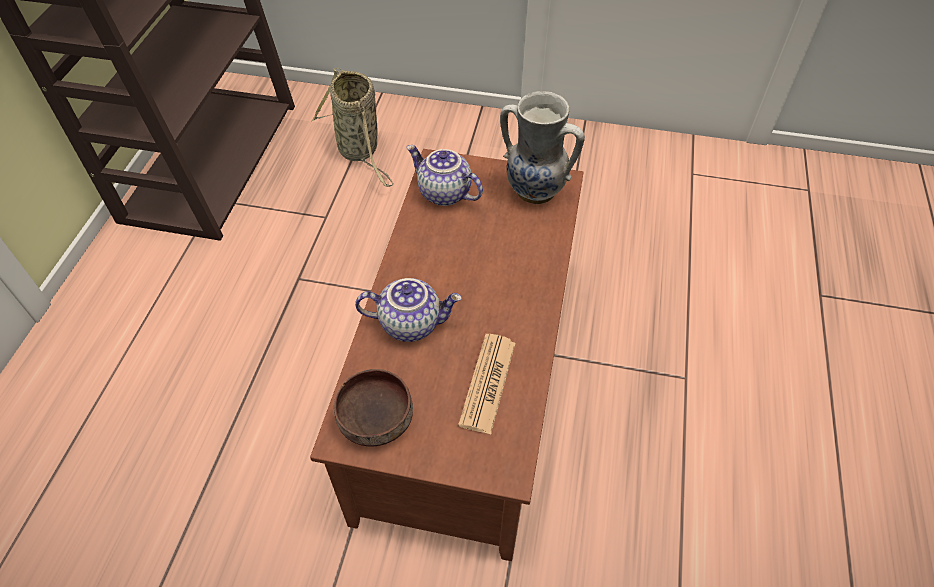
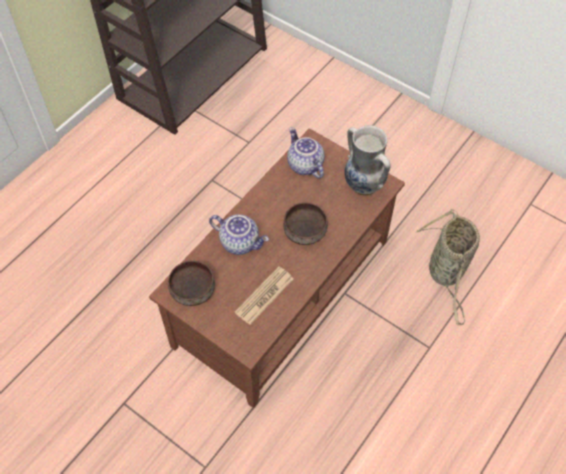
camera: 25 degrees right, 5 degrees up
(360, 151) = (295, 100): basket -> basket (446, 273)
(491, 275) = (304, 231): none -> brown bowl

